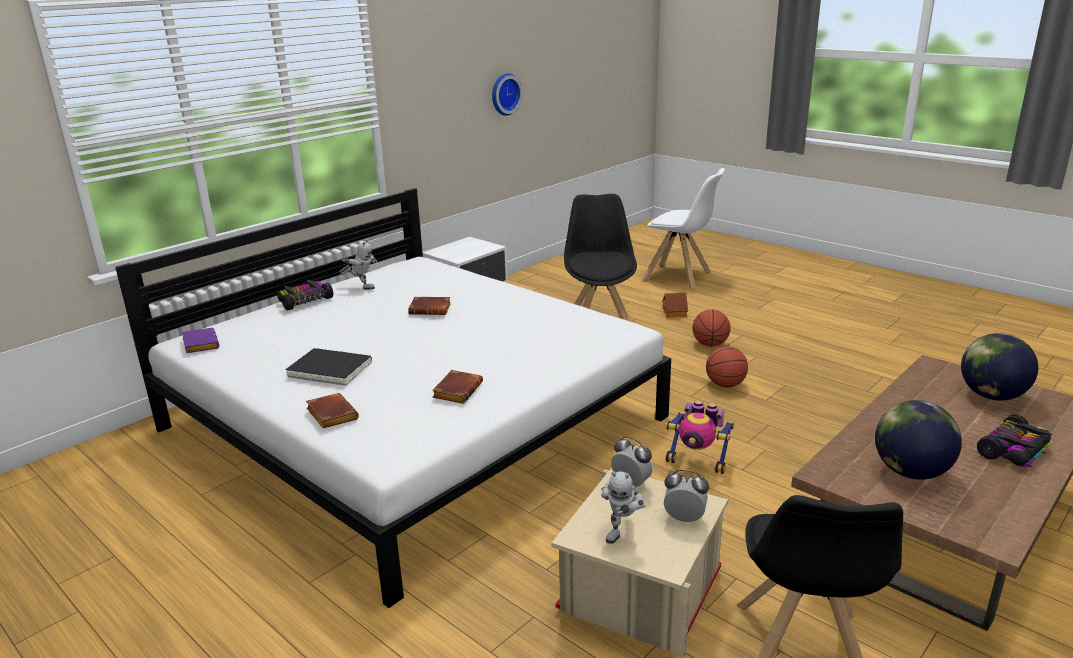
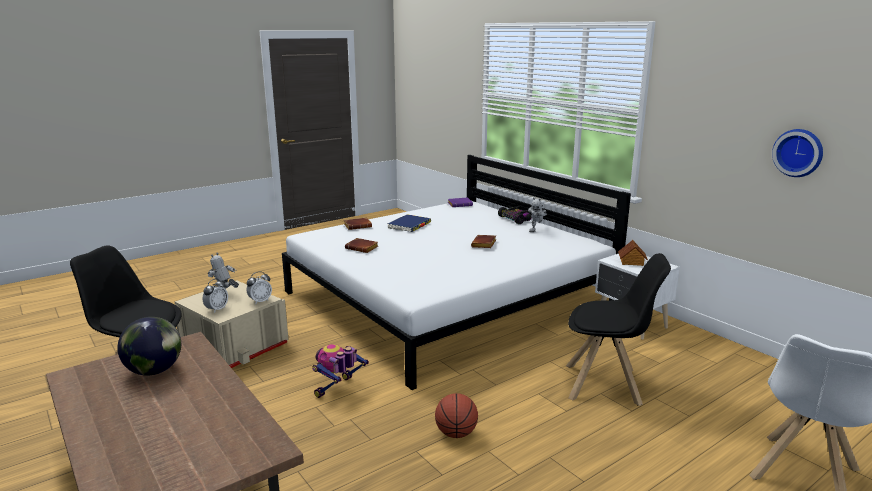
camera: 100 degrees right, 5 degrees down
(330, 370) = (409, 225): black book -> blue book
(675, 312) = (655, 442): toy house -> toy house (631, 262)
(710, 344) = (555, 447): basketball -> none
(991, 396) = (192, 459): globe -> none
(1014, 451) = (117, 427): toy car -> none

